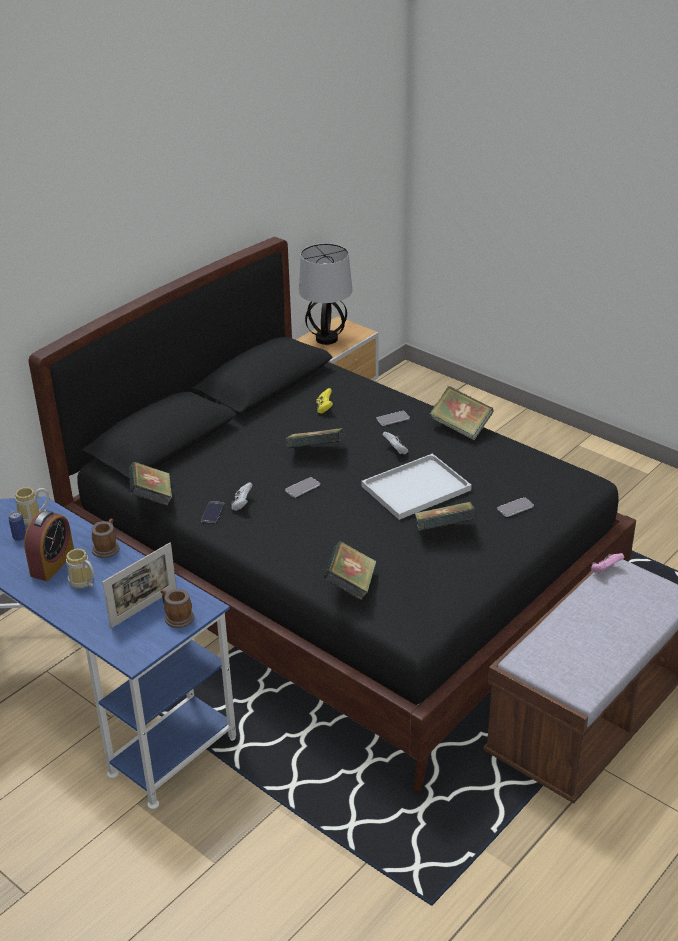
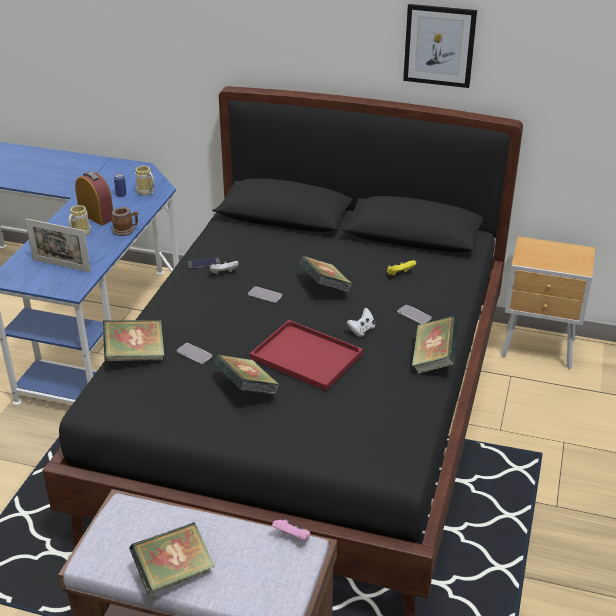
camera: 65 degrees right, 0 degrees up
(52, 564) = (96, 216): alarm clock -> alarm clock turned 135 degrees counterclockwise
(152, 499) = (206, 233): book -> book (174, 573)
(176, 617) = (55, 282): mug -> none
(203, 201) = (439, 45): none -> picture
(327, 339) = (545, 253): table lamp -> none
(415, 489) = (304, 356): white tray -> red tray
(515, 508) = (314, 427): phone -> phone (194, 354)

